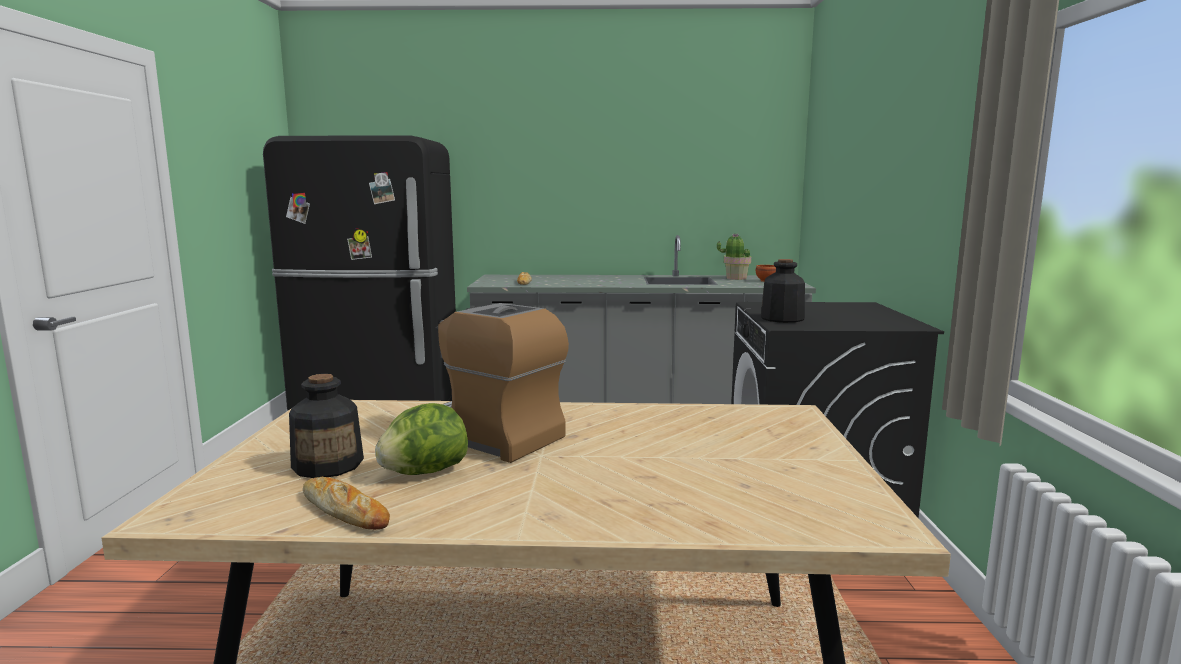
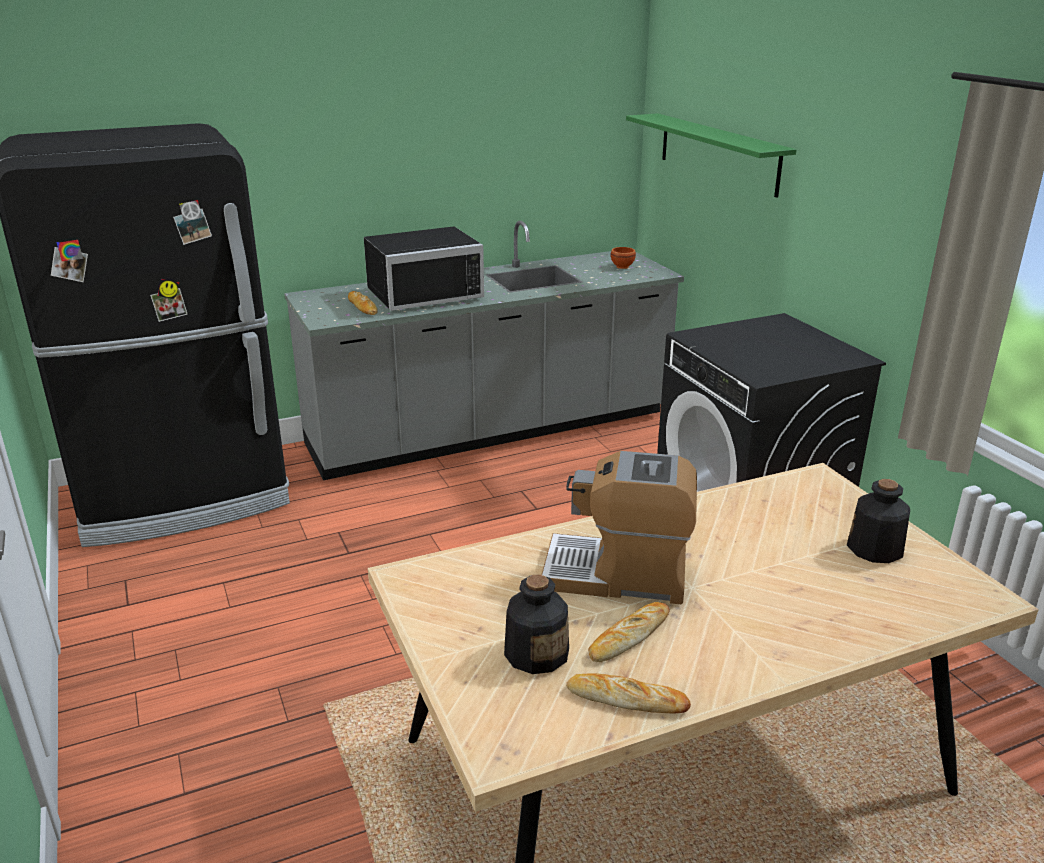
camera: 25 degrees left, 15 degrees up
(424, 472) = (628, 637): lettuce -> bread
(579, 280) = (423, 293): none -> black microwave
(736, 278) = (586, 264): potted plant -> none
(782, 319) = (744, 363): bottle -> bottle (875, 549)
(840, 169) = (718, 153): none -> green shelf

